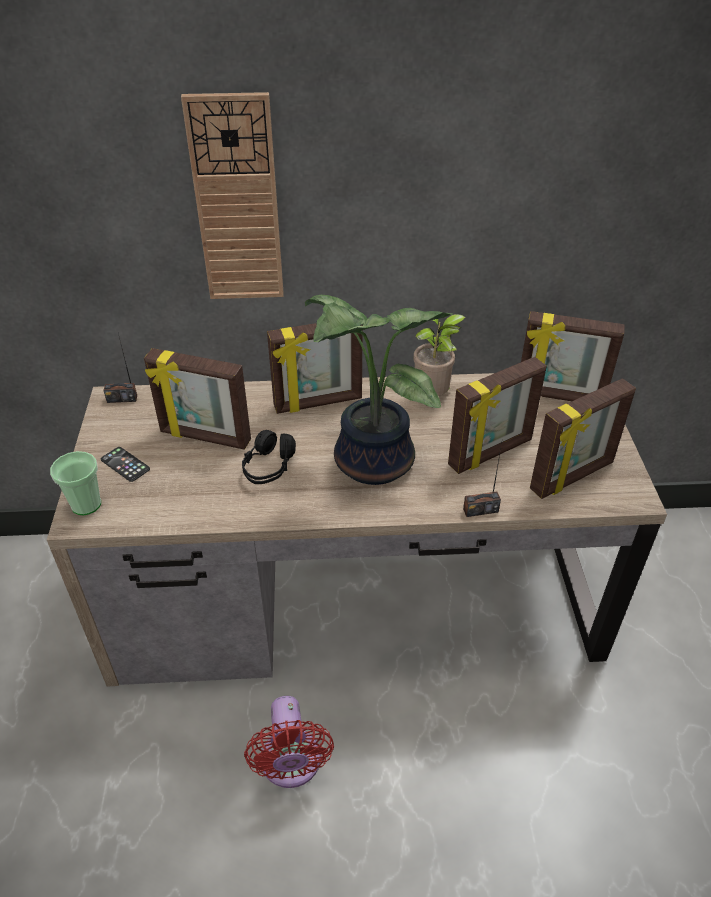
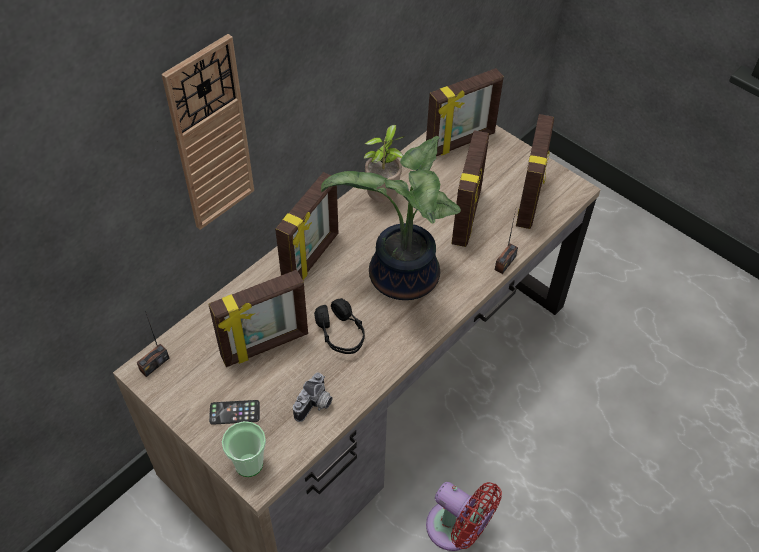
camera: 45 degrees left, 10 degrees up
(182, 501) = (315, 405): none -> camera

